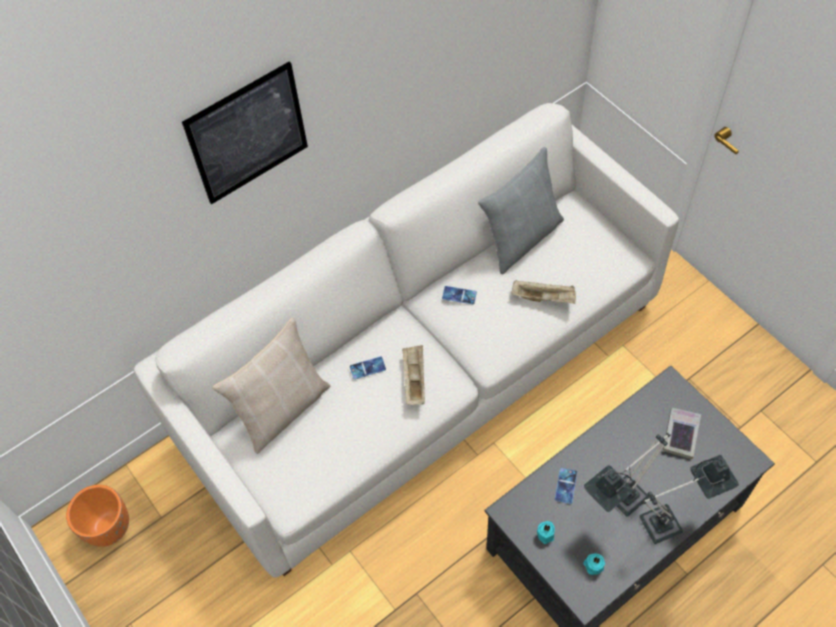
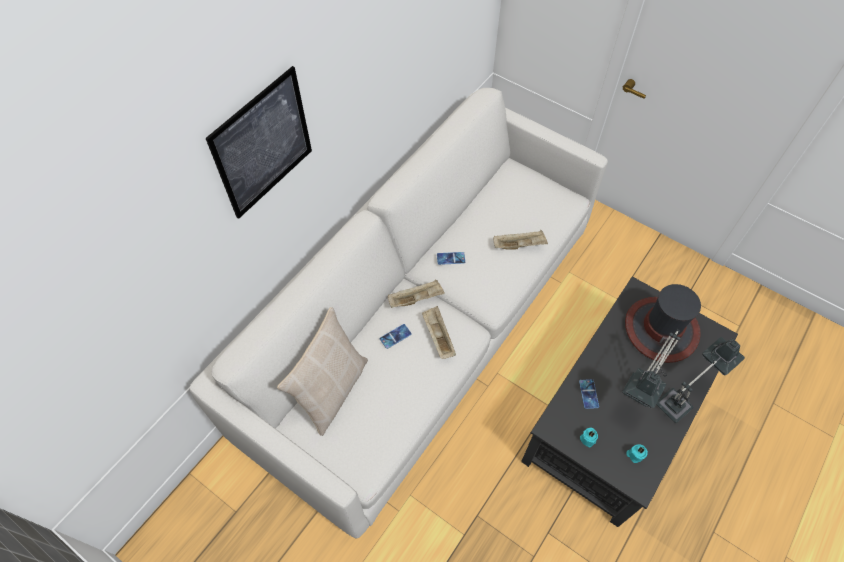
camera: 20 degrees left, 0 degrees up
(108, 528) = (190, 535): orange planter -> none
(405, 332) = (416, 299): none -> beige tray
(521, 238) = (483, 202): grey pillow -> none
(680, 434) = (661, 329): book -> hat

